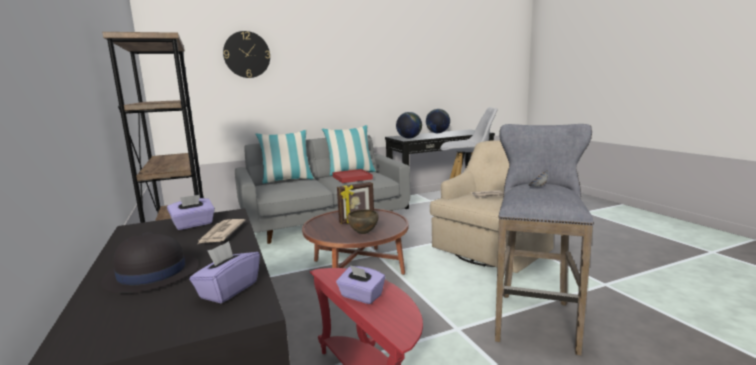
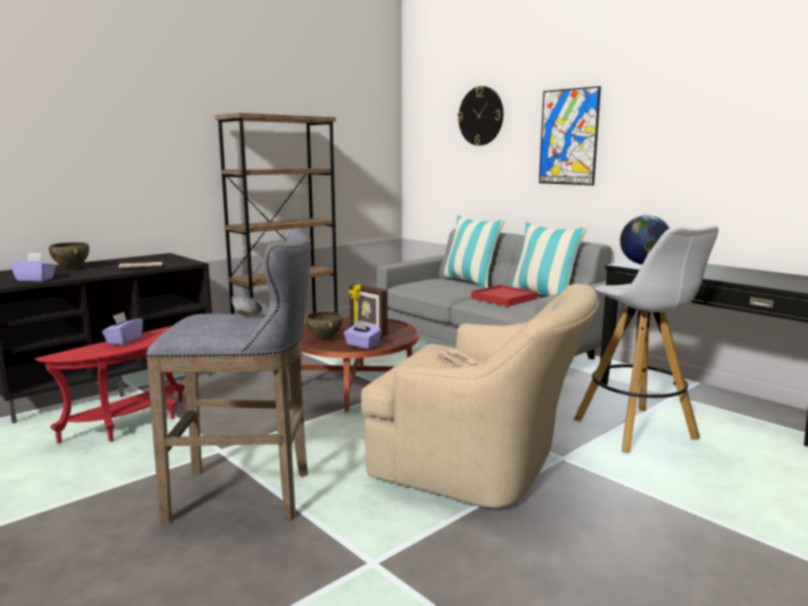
camera: 70 degrees right, 0 degrees up
(151, 274) = (71, 268): black hat -> brown bowl
(193, 224) = (165, 261): purple tissue box -> purple tissue box (362, 345)
(327, 71) = (568, 137): none -> picture
(437, 133) = (744, 271): globe -> none

